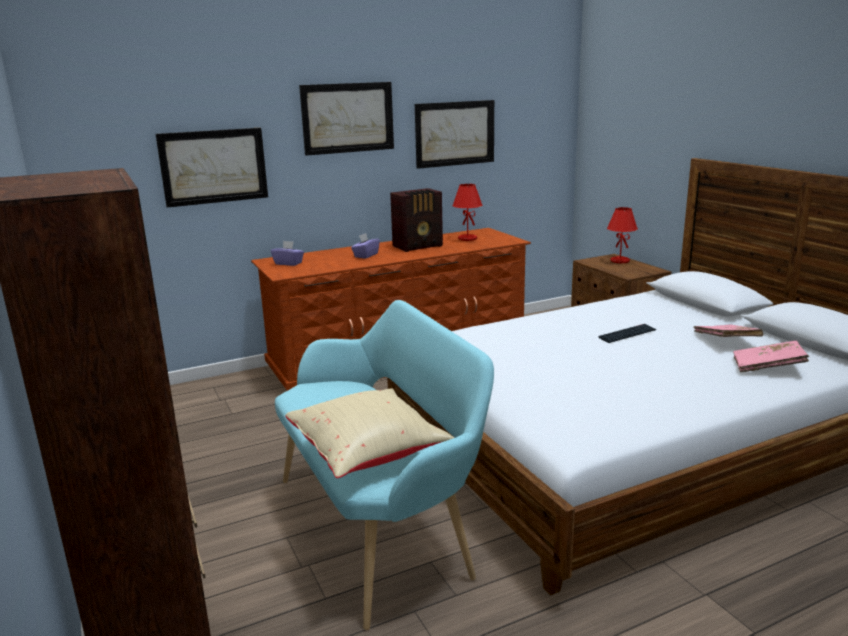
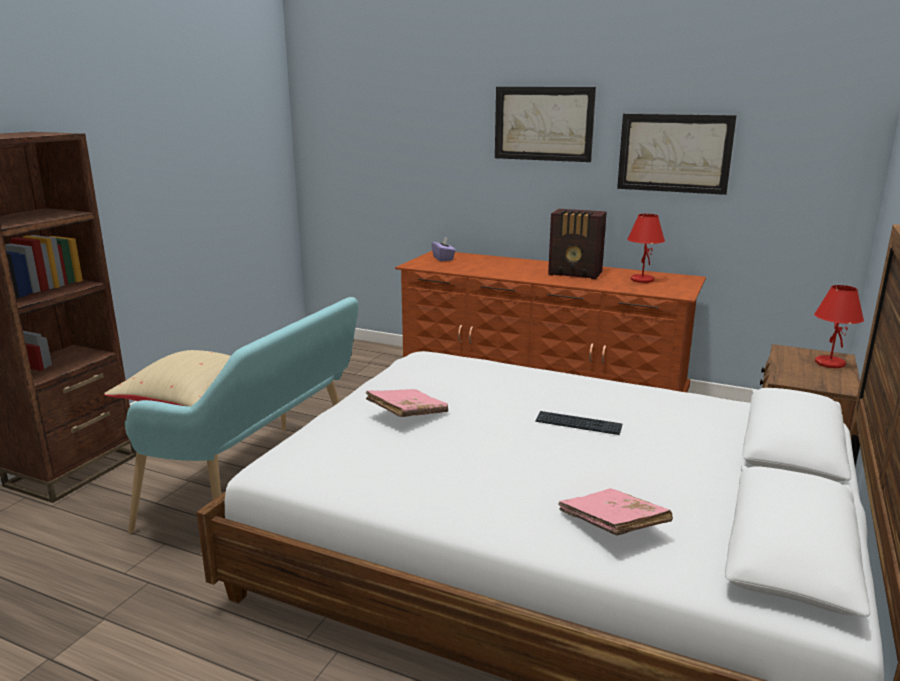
camera: 50 degrees right, 0 degrees up
(213, 166) = (415, 158): picture -> none
(366, 255) = (510, 268): purple tissue box -> none
(725, 341) = (662, 482): pink book -> pink book (407, 414)

